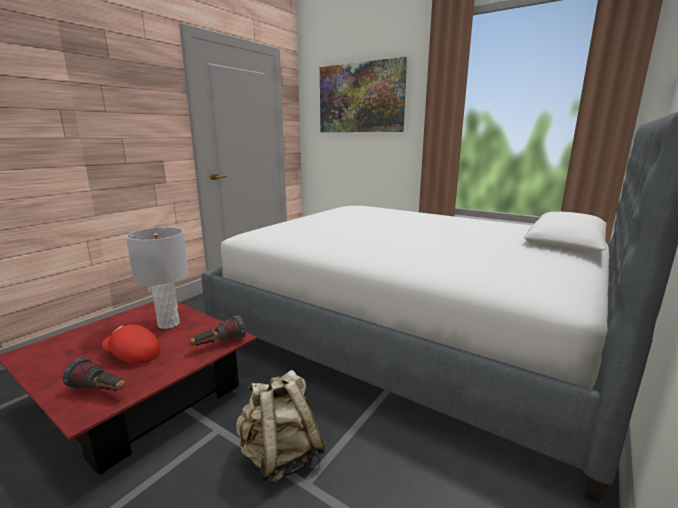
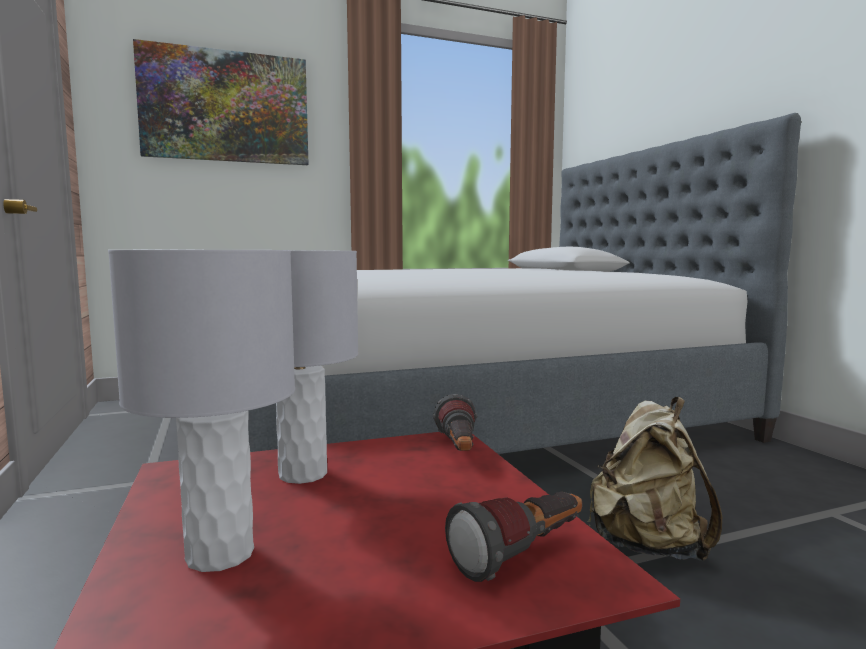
camera: 55 degrees left, 10 degrees down
(93, 338) = (218, 554): none -> grey table lamp
(132, 355) = (396, 517): red cap -> none

